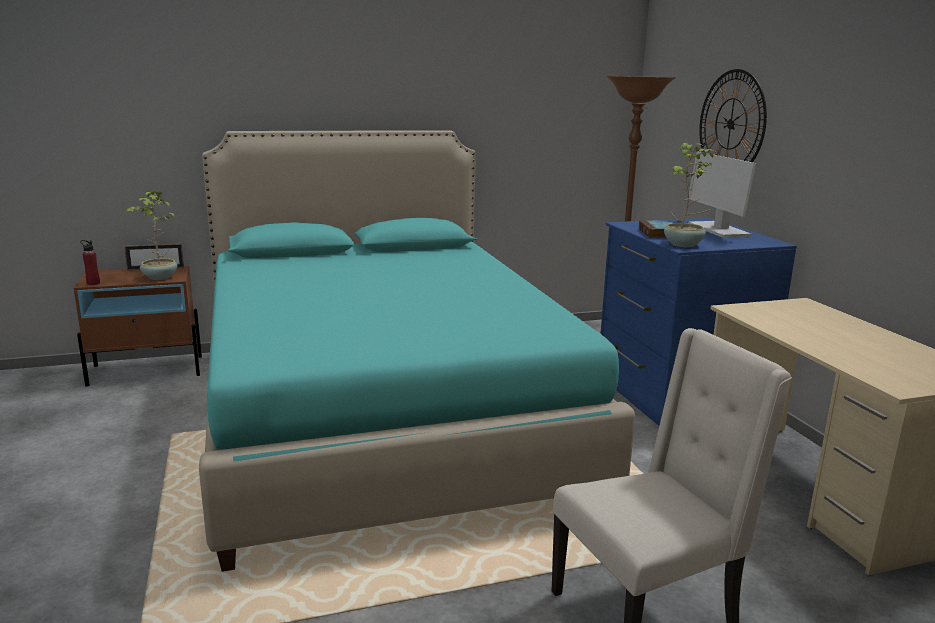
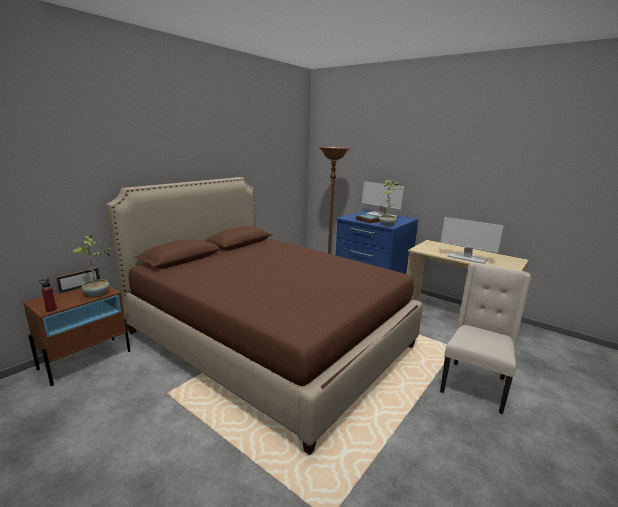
camera: 35 degrees left, 0 degrees up
(381, 415) = (269, 339): turquoise bed -> brown bed
(731, 124) = (372, 168): wall clock -> none
(824, 344) = (466, 258): none -> monitor

